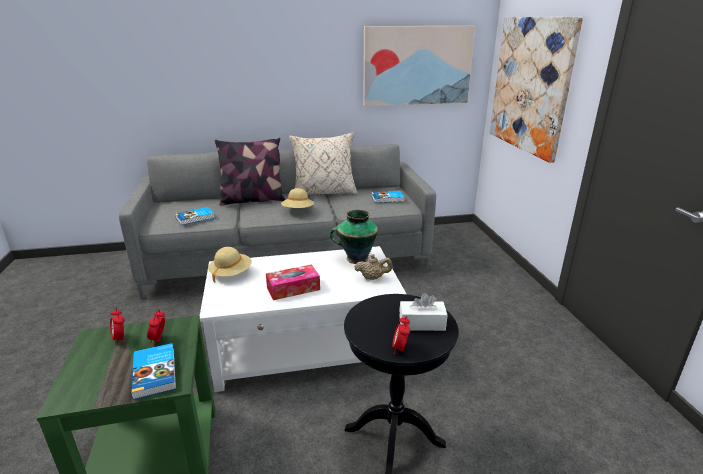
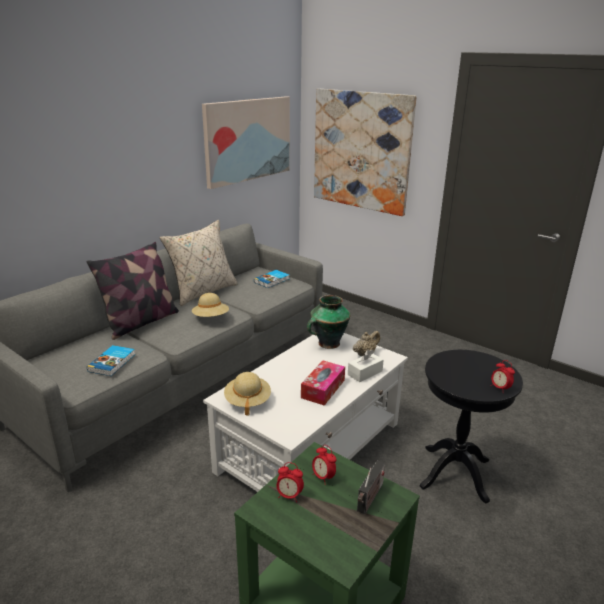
camera: 40 degrees left, 0 degrees up
(156, 372) = (370, 499): book -> radio
(422, 323) = (483, 366): white tissue box -> white tissue box (365, 373)

